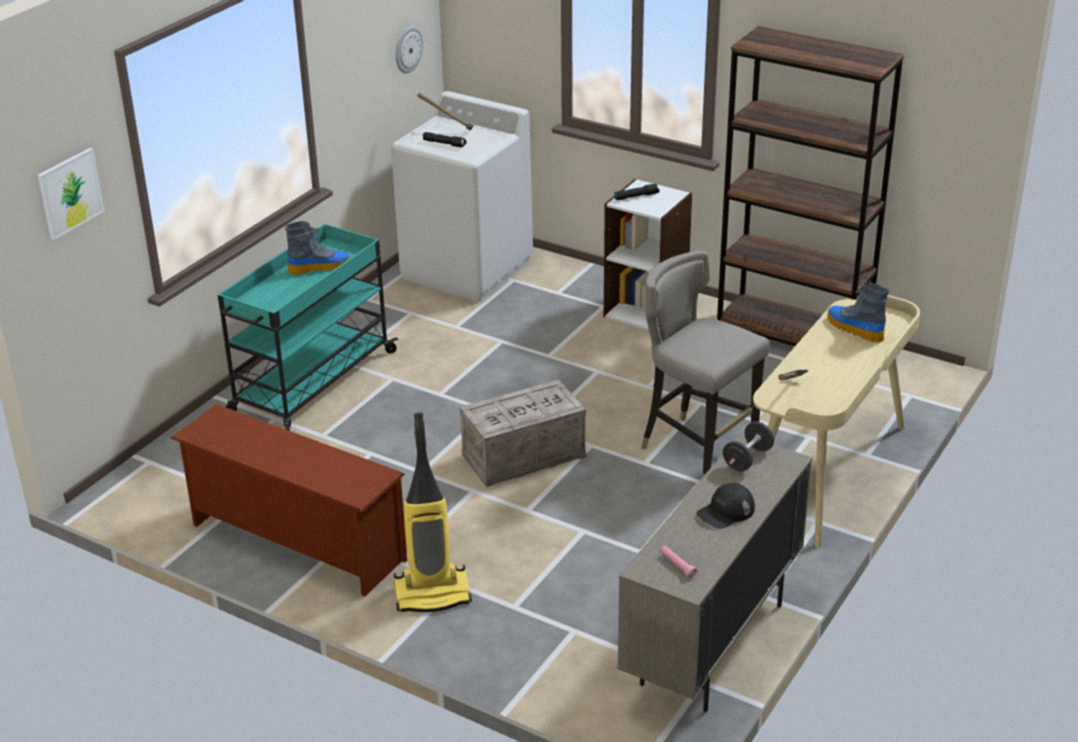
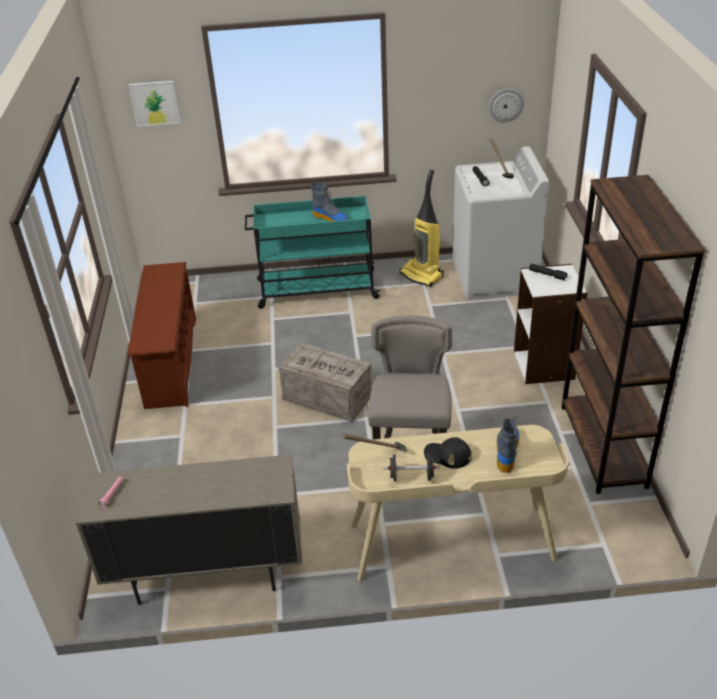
camera: 55 degrees right, 5 degrees up
(433, 594) = (166, 432): vacuum cleaner -> vacuum cleaner (422, 275)
(726, 511) = (190, 489): black cap -> black cap (447, 455)
(747, 459) = (262, 471): black dumbbell -> black dumbbell (411, 476)

